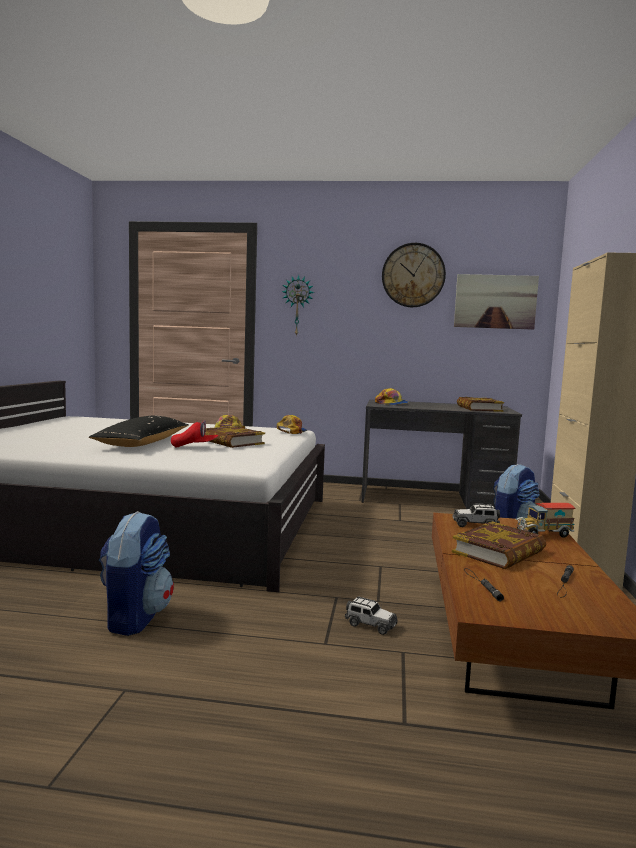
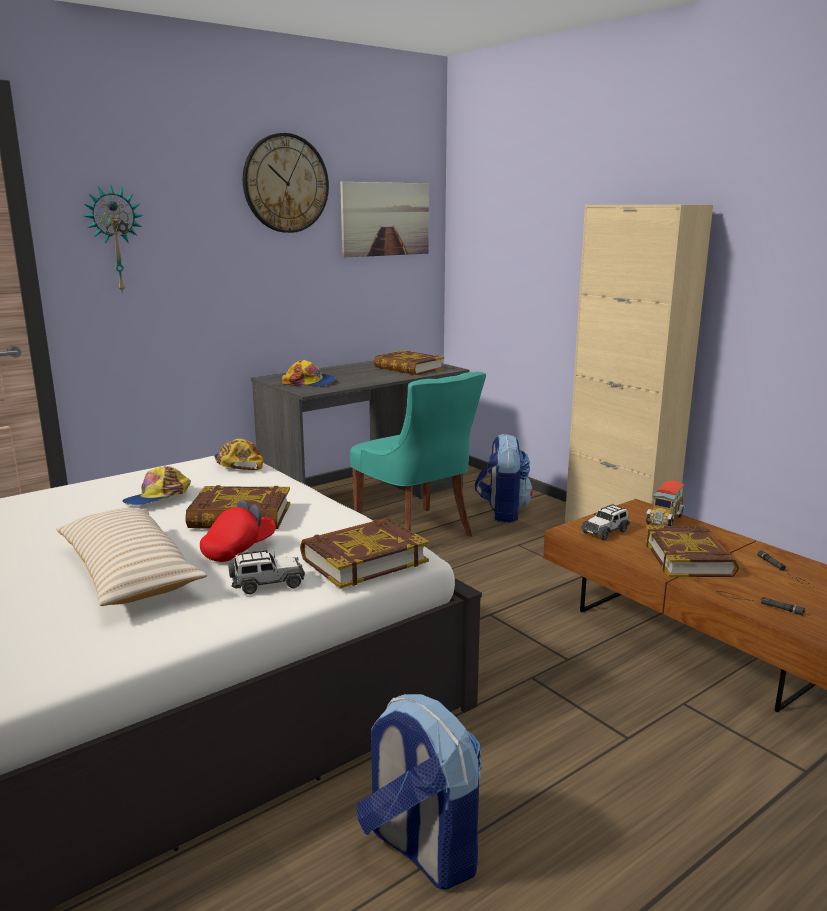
camera: 45 degrees left, 10 degrees up
(142, 443) = (129, 572): black pillow -> beige pillow
(226, 461) = (363, 560): none -> book
(370, 625) = (614, 691): toy car -> toy car (267, 584)
(425, 522) = (417, 532): none -> turquoise chair

